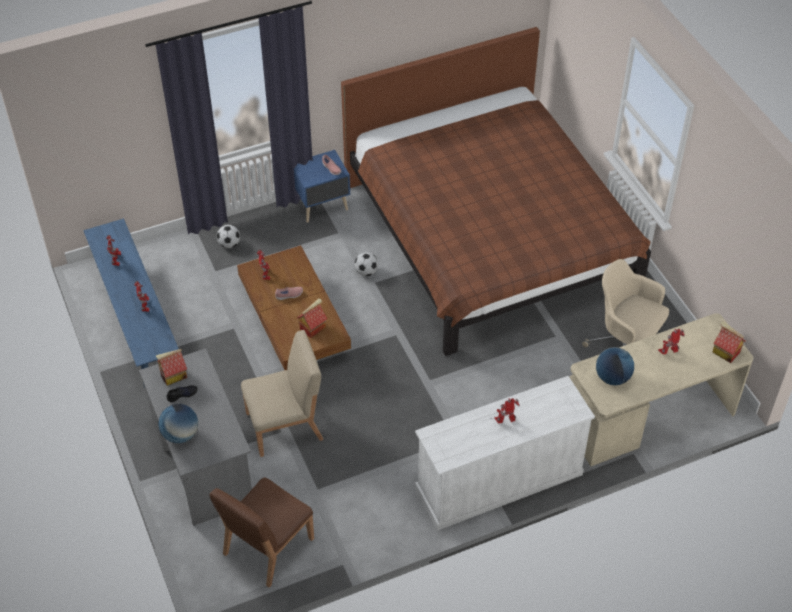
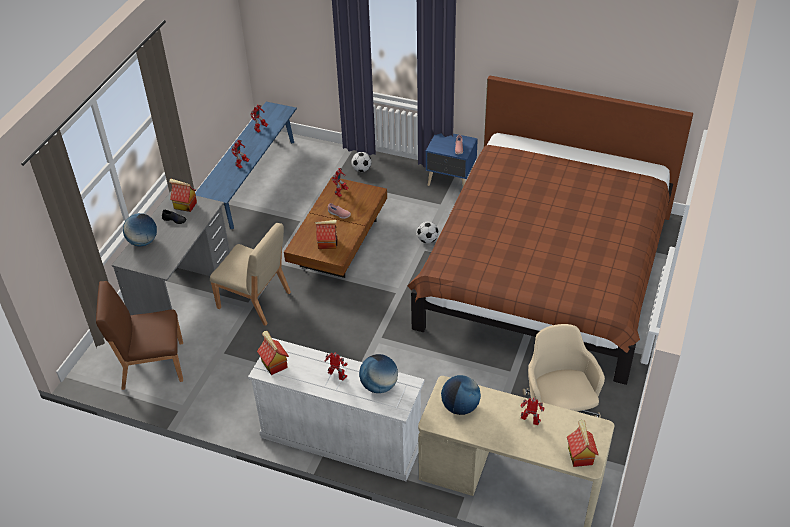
camera: 45 degrees right, 5 degrees down
(446, 449) = (273, 364): none -> toy house
(544, 405) = (379, 385): none -> globe

